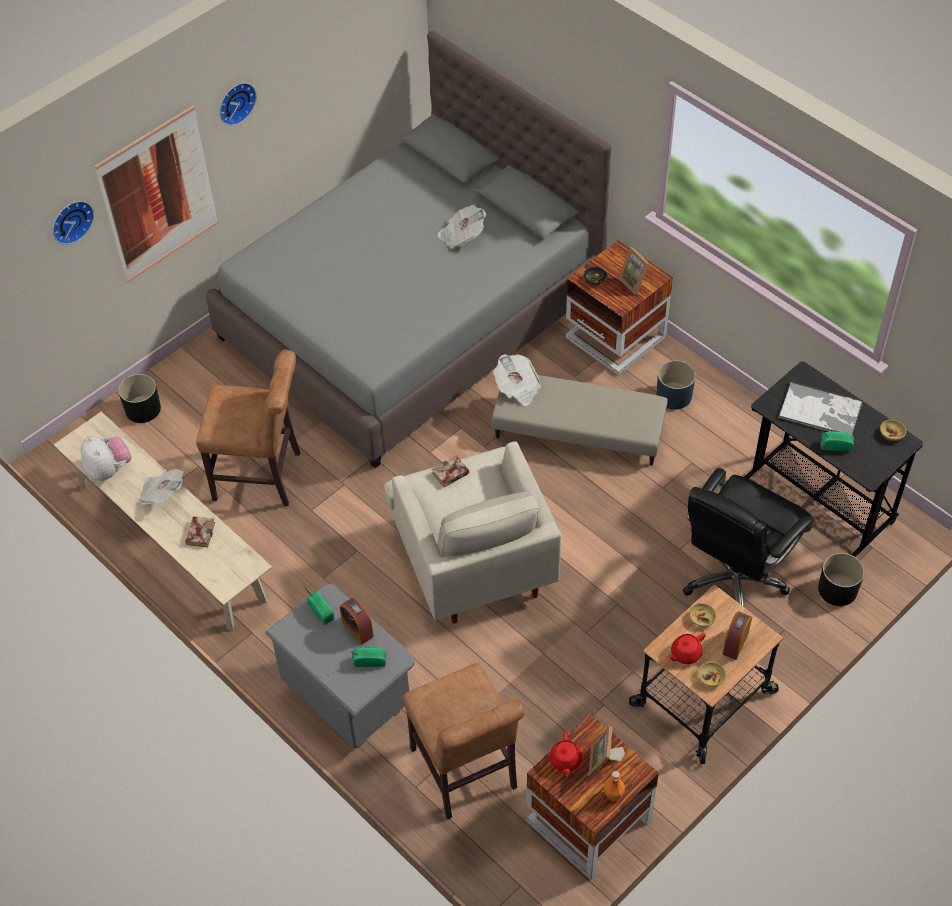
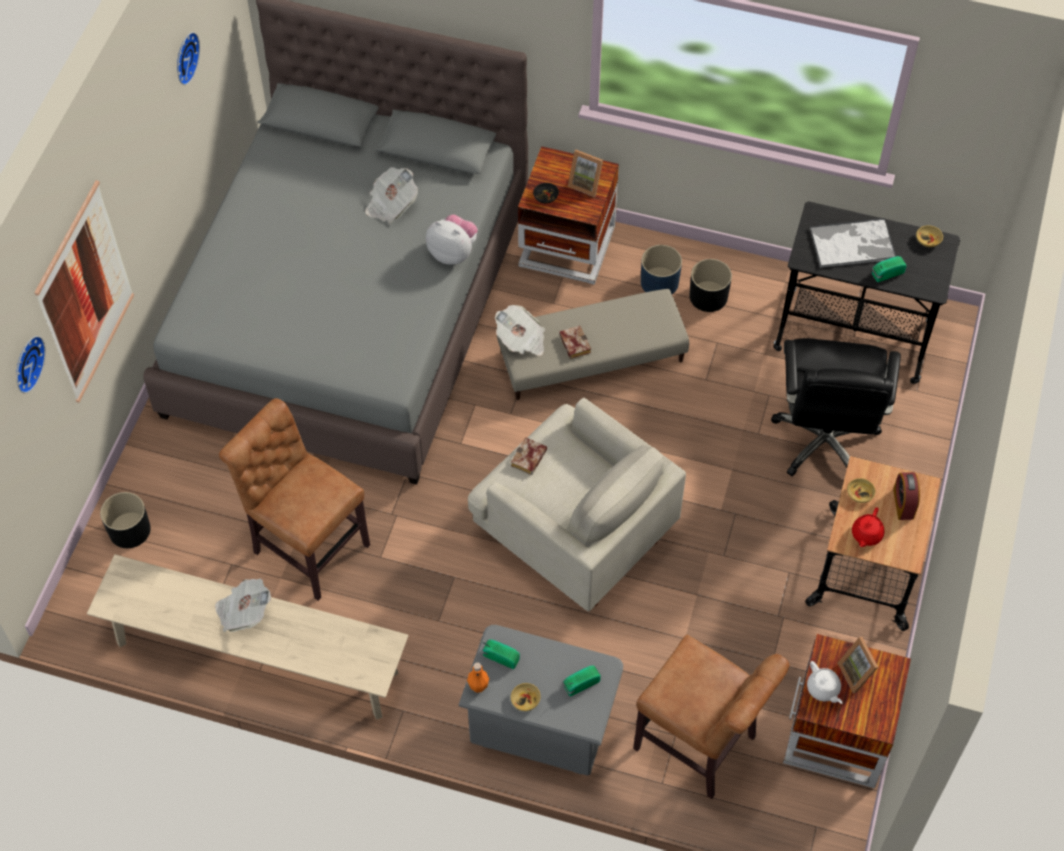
camera: 30 degrees left, 5 degrees up
(109, 470) = (168, 613): plush toy -> plush toy (453, 252)
(200, 532) = (311, 634): book -> book (573, 343)
(235, 102) = (125, 157): wall clock -> wall clock (184, 57)
(262, 477) = (307, 545): brown chair -> brown chair turned 120 degrees counterclockwise
(357, 629) = (548, 657): alarm clock -> none
(565, 760) = (823, 689): red teapot -> white teapot
(613, 795) = (885, 700): orange bottle -> orange bottle (478, 686)
(711, 678) = (903, 547): beige bowl -> beige bowl (525, 700)
(837, 590) = (920, 408): black planter -> black planter (708, 296)

